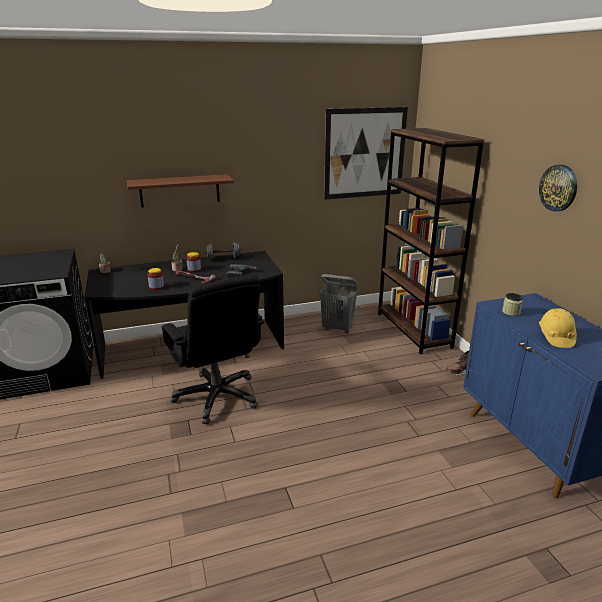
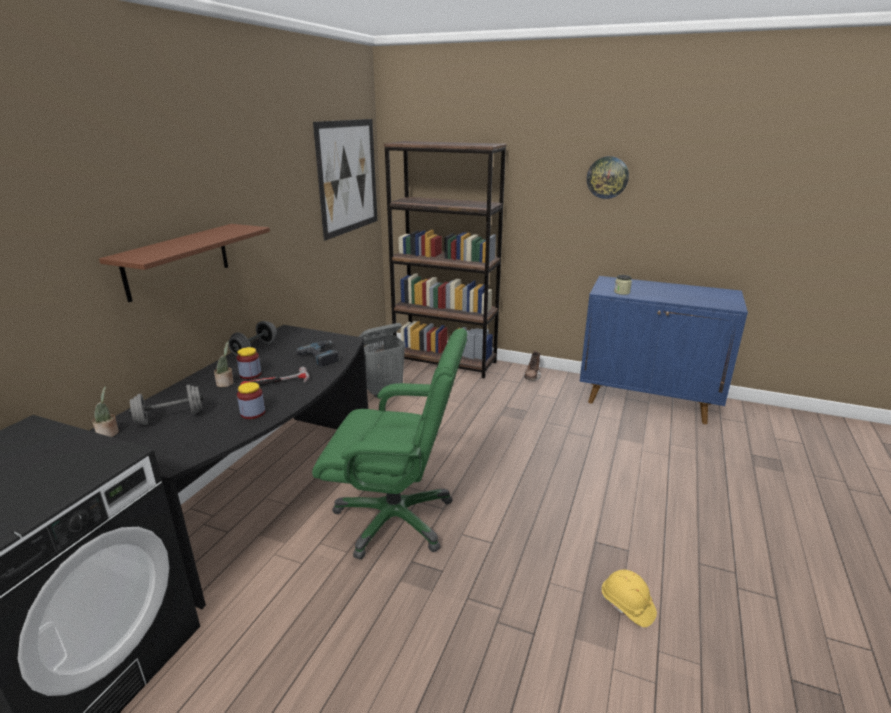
camera: 50 degrees left, 0 degrees up
(131, 275) = (170, 418): none -> grey dumbbell
(217, 397) = (396, 518): black office chair -> green office chair
(555, 337) = (676, 297): yellow hard hat -> yellow hard hat (627, 606)

